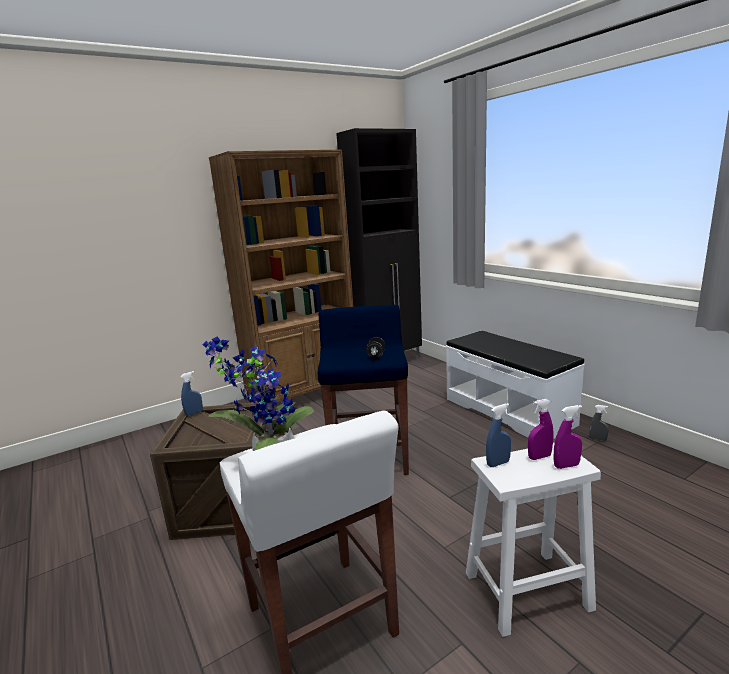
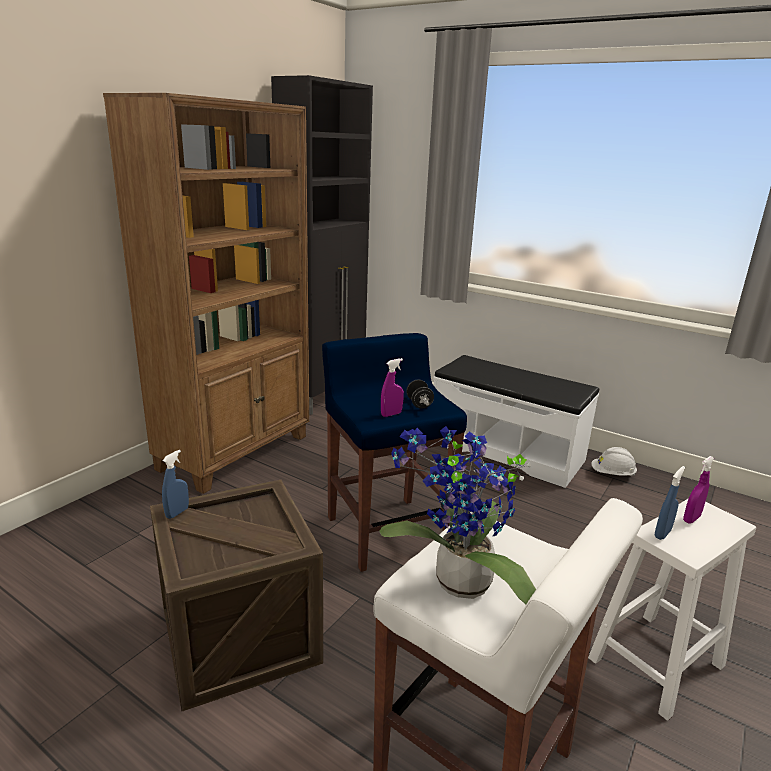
camera: 25 degrees left, 5 degrees up
(566, 466) = (724, 525): purple spray bottle -> purple spray bottle (391, 414)
(597, 439) = (612, 474): grey spray bottle -> white hard hat

